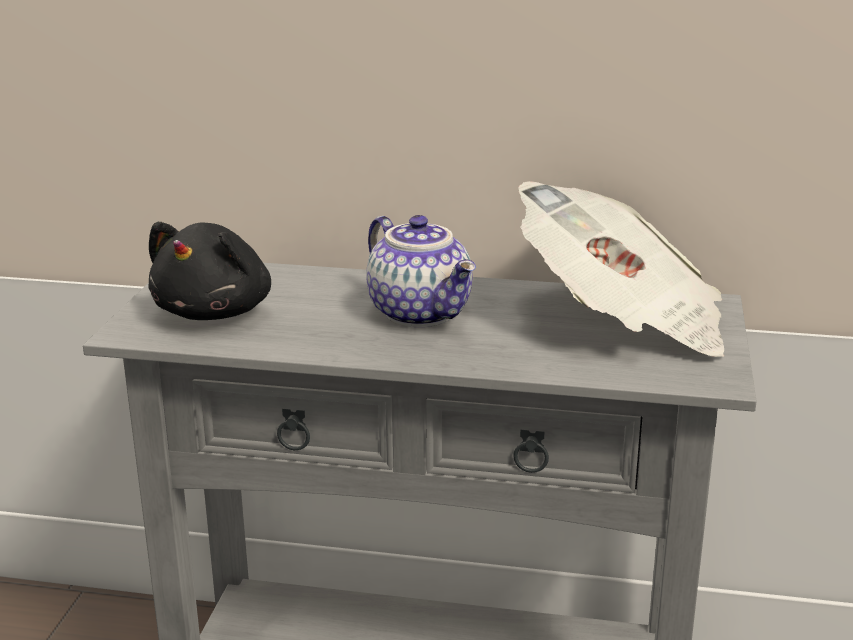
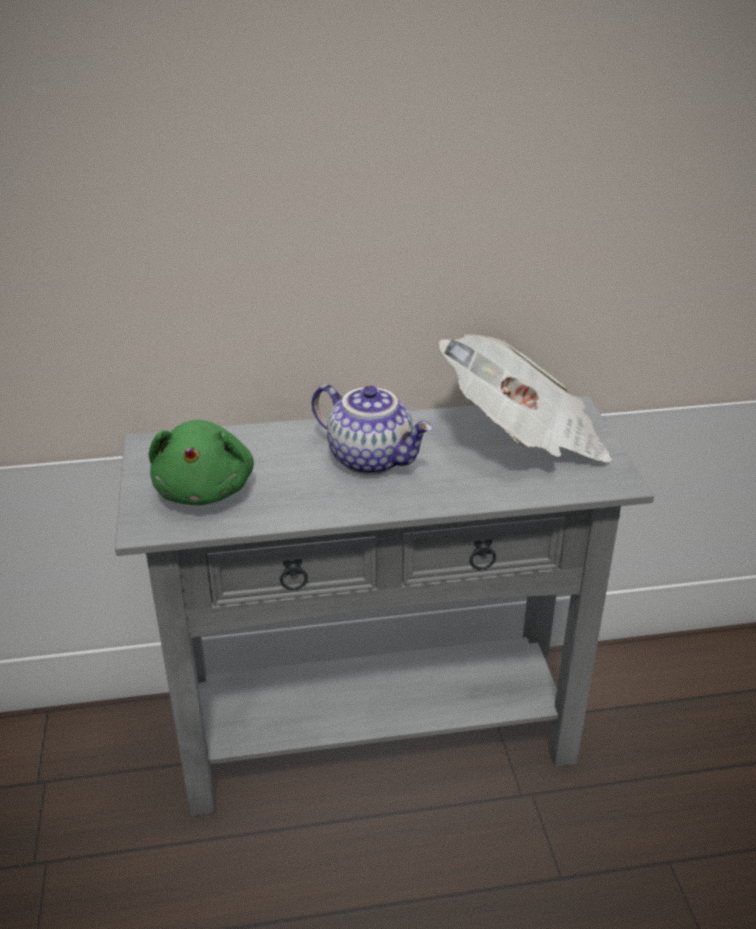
camera: 20 degrees left, 10 degrees up
(216, 311) = (205, 489): black plush toy -> green plush toy

